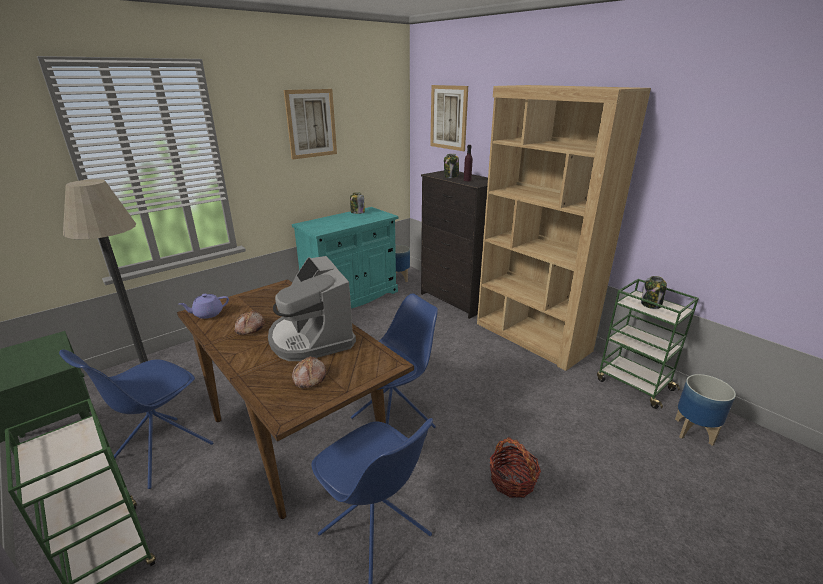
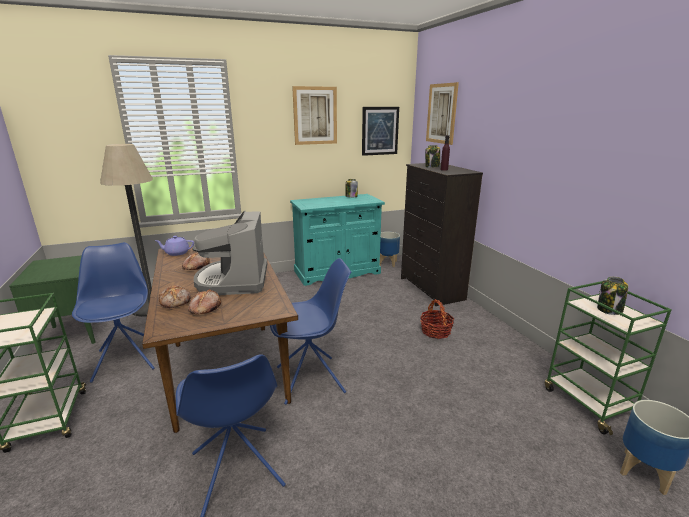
camera: 20 degrees right, 5 degrees down
(162, 452) = (126, 359): blue chair -> blue chair turned 105 degrees clockwise
(268, 377) = (176, 301): none -> bread
(379, 136) = (380, 131): none -> picture
(512, 480) = (392, 461): basket -> basket (435, 331)
(531, 337) = (491, 334): brown bookcase -> none

